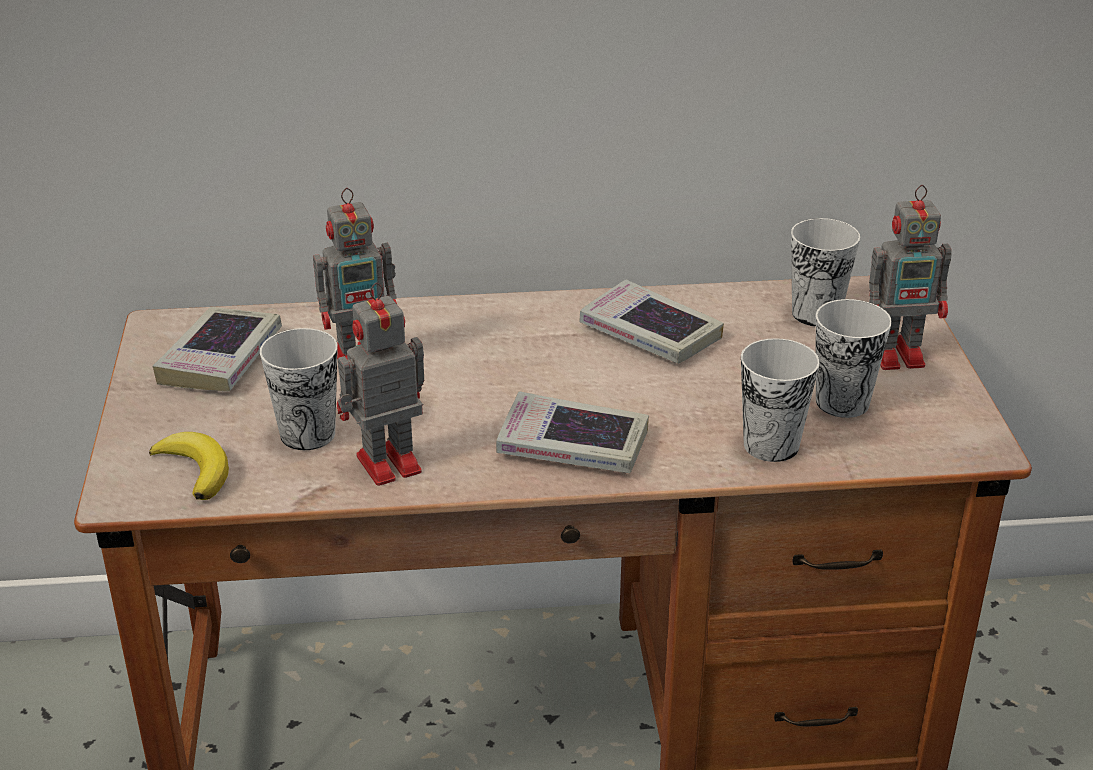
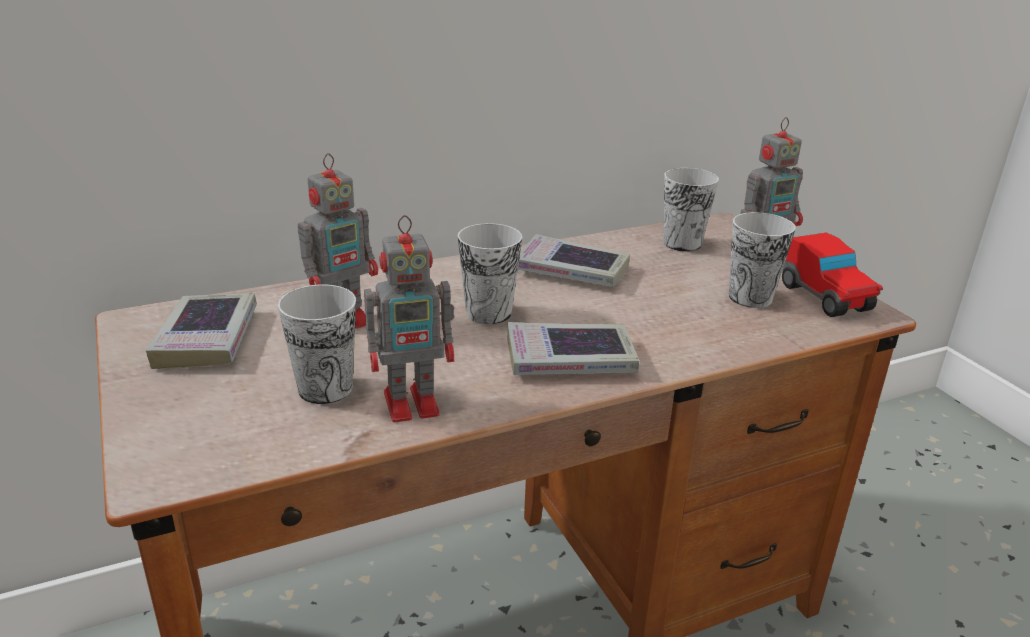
camera: 20 degrees left, 5 degrees down
(195, 469) = (225, 439): banana -> none
(385, 464) = (414, 403): toy robot -> toy robot turned 150 degrees counterclockwise
(771, 445) = (725, 335): cup -> cup (488, 313)
(939, 418) = (825, 298): none -> toy car

